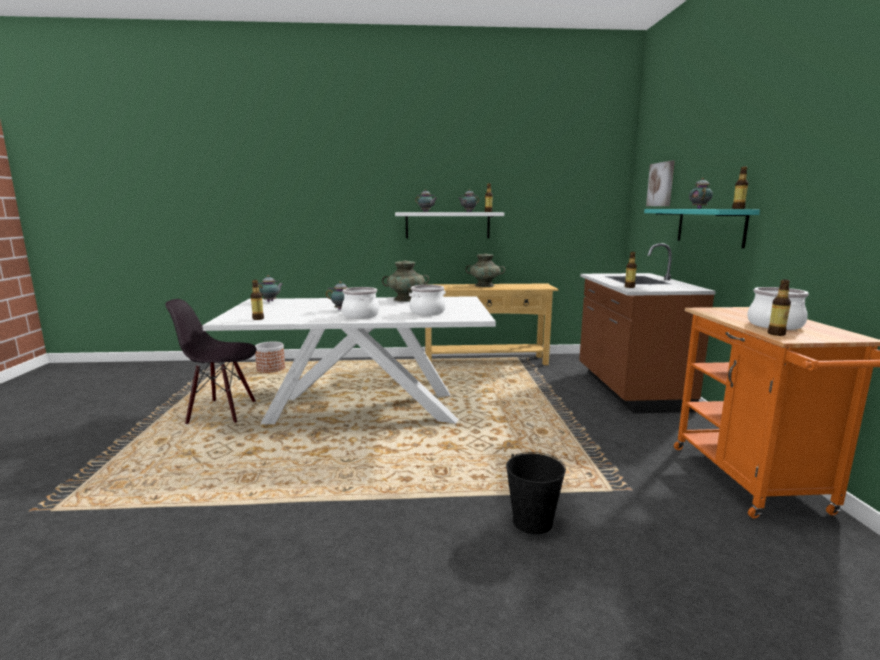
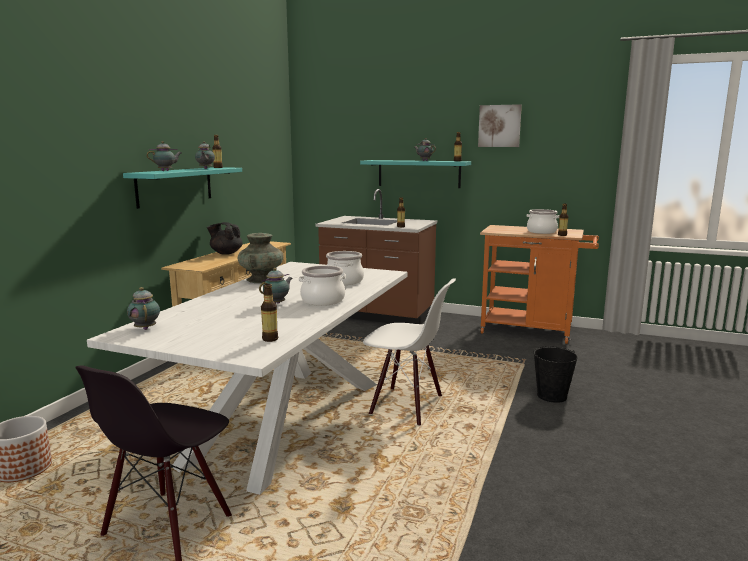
camera: 65 degrees left, 0 degrees up
(425, 443) = (406, 405): none -> white chair
(447, 225) = (175, 186): white shelf -> turquoise shelf
(484, 285) = (226, 253): turquoise vase -> black teapot
(661, 184) = (343, 138): picture -> picture (499, 126)

